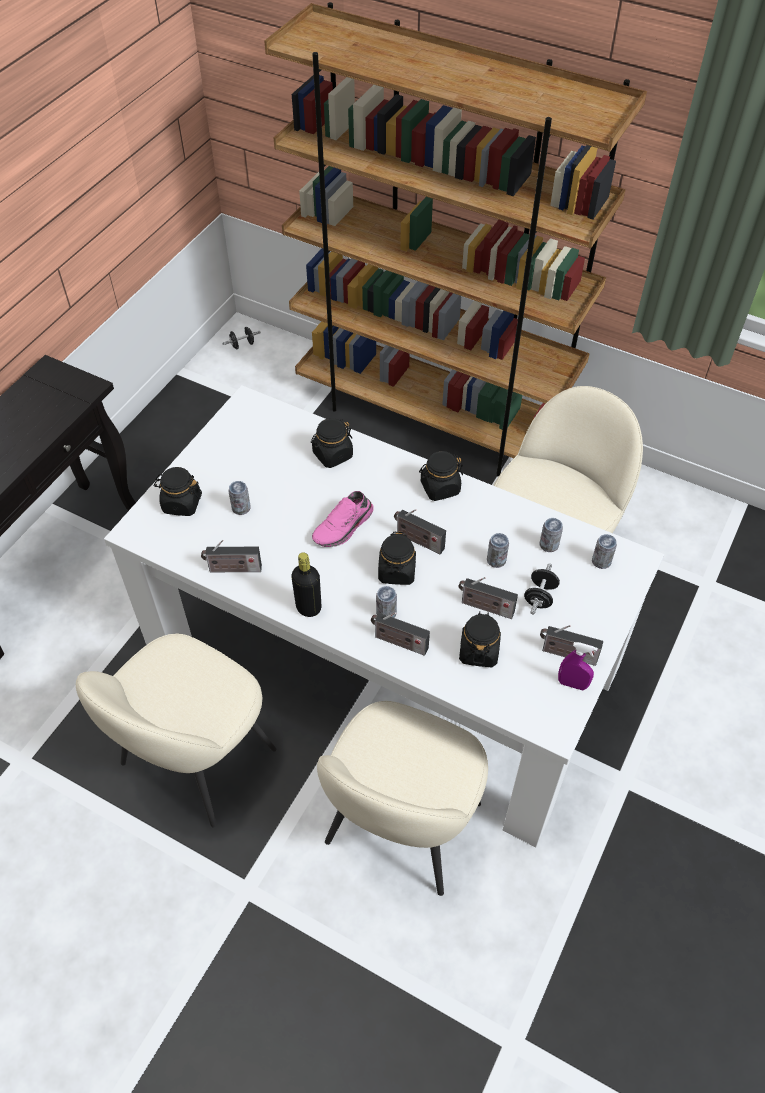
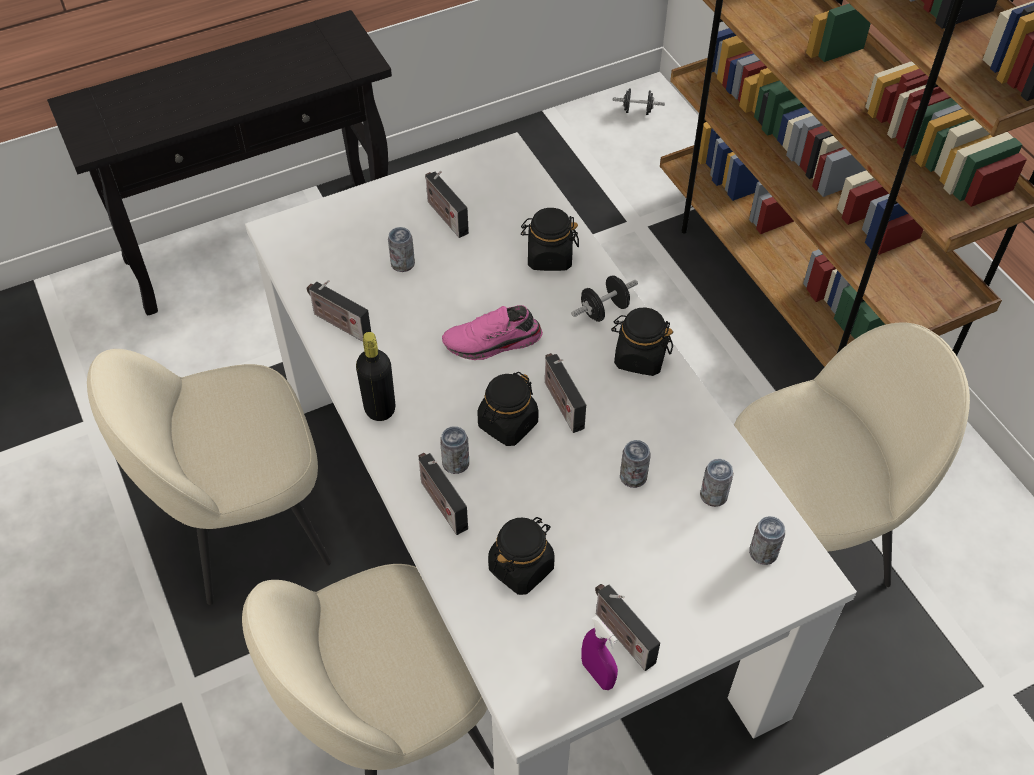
camera: 35 degrees right, 0 degrees up
(181, 504) = (347, 227): black jar -> none
(485, 607) = (572, 522): radio -> radio (445, 216)
(540, 596) = (648, 549): black dumbbell -> black dumbbell (604, 310)

